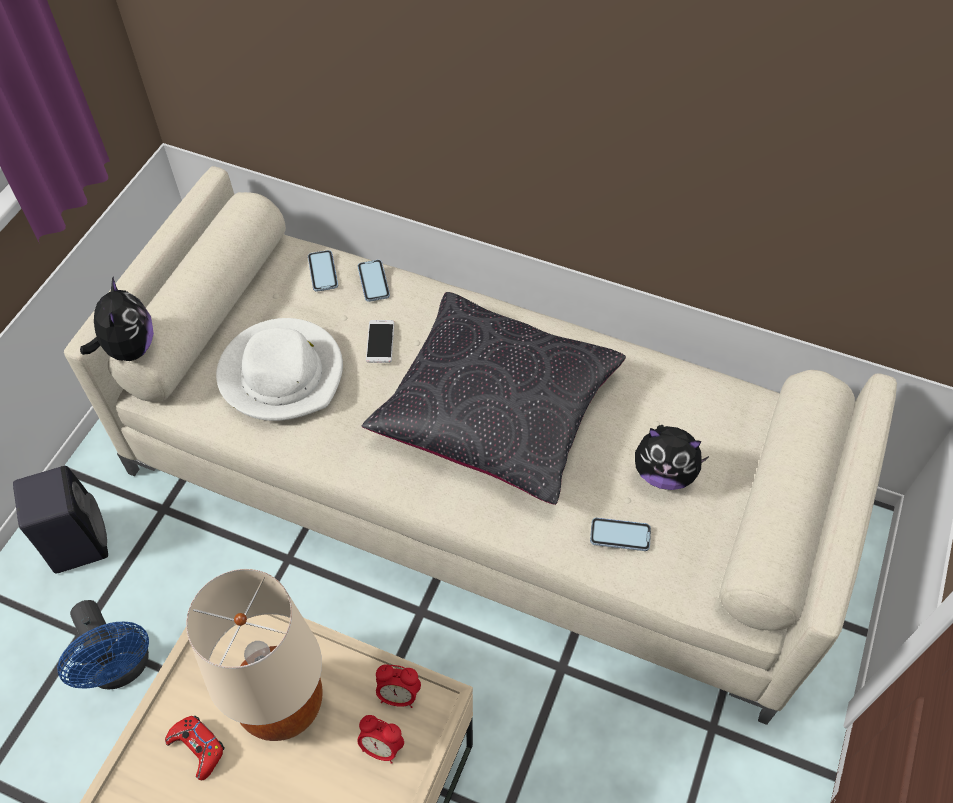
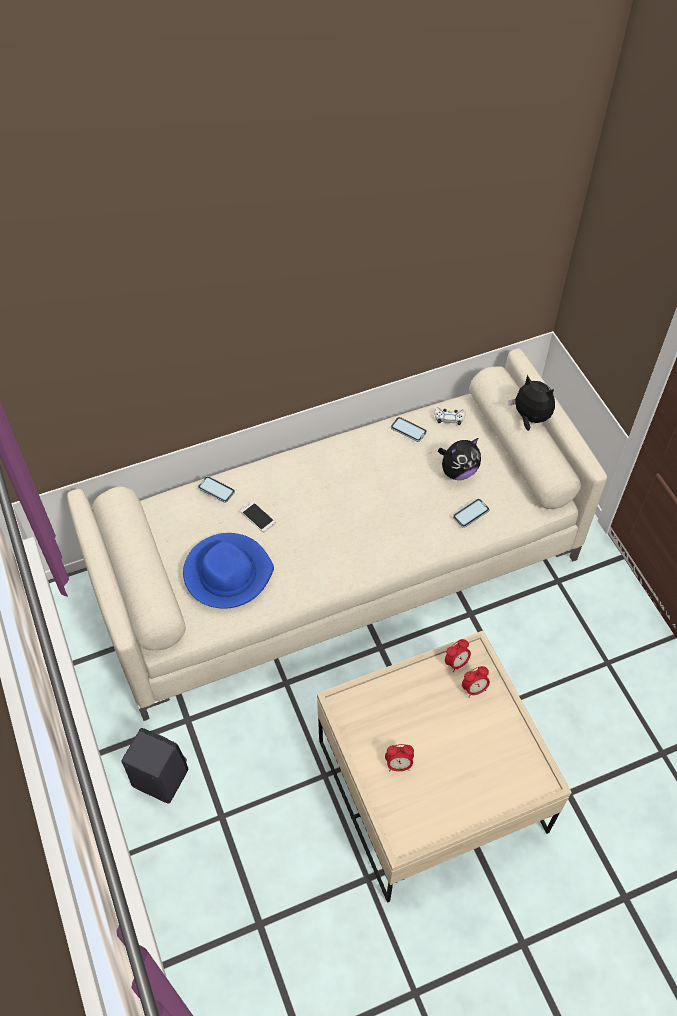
camera: 45 degrees left, 0 degrees up
(122, 668) = (264, 810): blue fan -> none
(129, 348) = (152, 619): plush toy -> plush toy (530, 418)
(197, 748) = (399, 764): red game controller -> alarm clock
(282, 373) = (227, 573): white hat -> blue hat
(282, 704) = (412, 713): beige table lamp -> none
(323, 272) = (182, 506): phone -> phone (408, 430)
(496, 411) = (353, 504): black pillow -> none
(724, 403) = (449, 418): none -> white game controller

